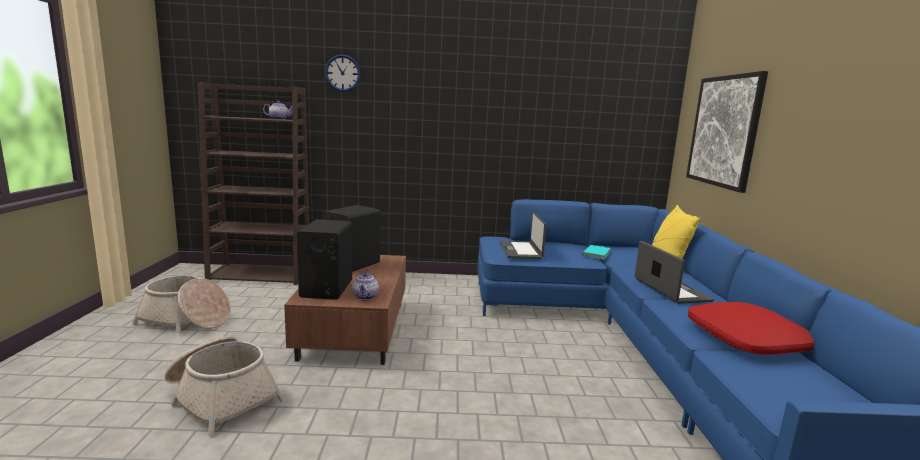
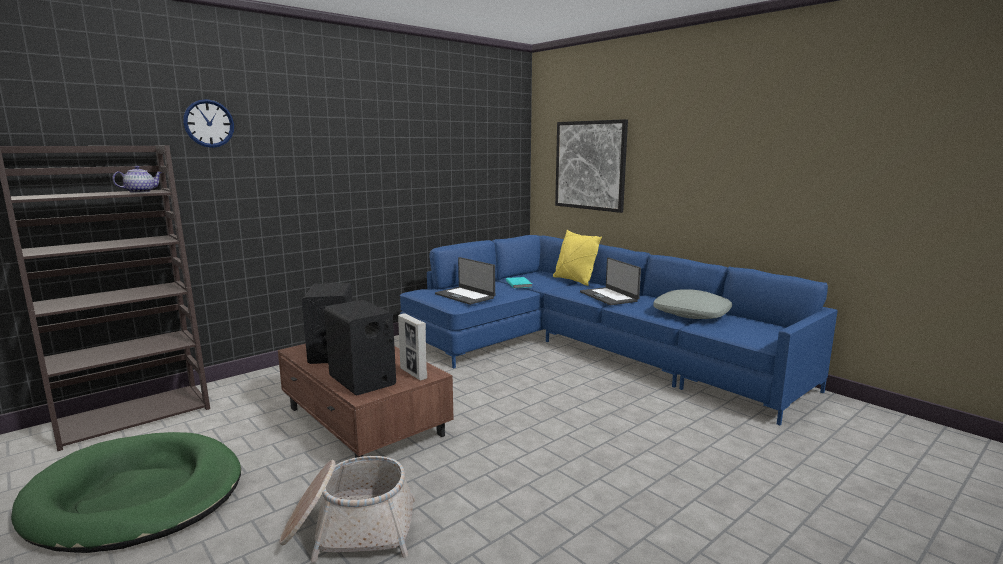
camera: 40 degrees left, 0 degrees up
(186, 320) = (137, 496): basket -> green dog bed
(365, 297) = (413, 373): teapot -> picture frame
(670, 290) = (609, 296): laptop -> laptop turned 150 degrees counterclockwise
(747, 340) = (692, 313): red pillow -> grey pillow

